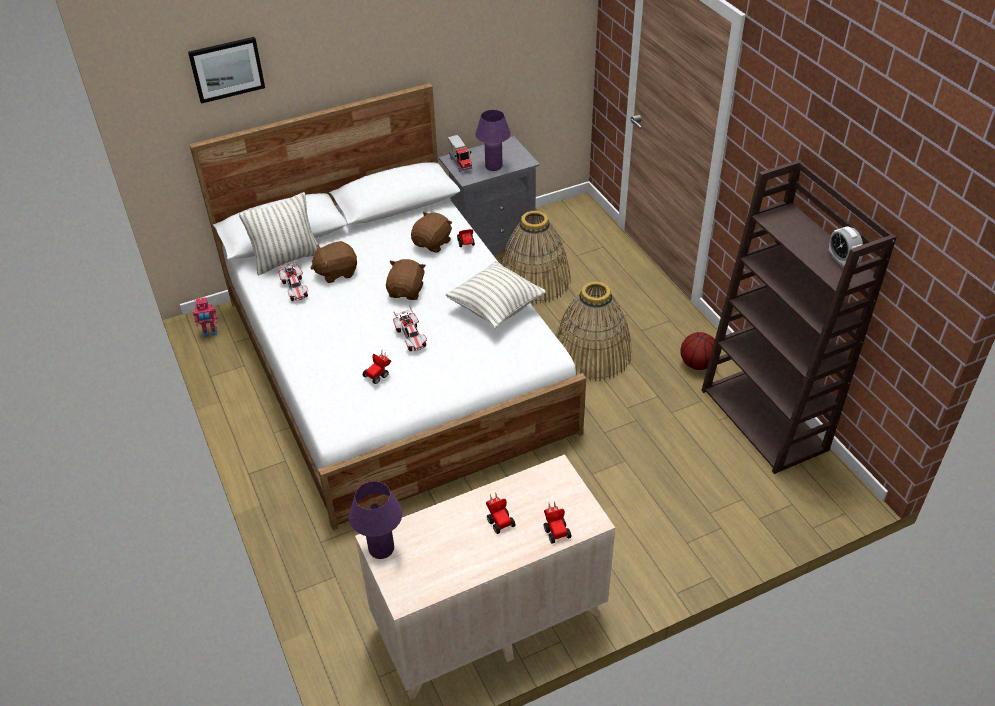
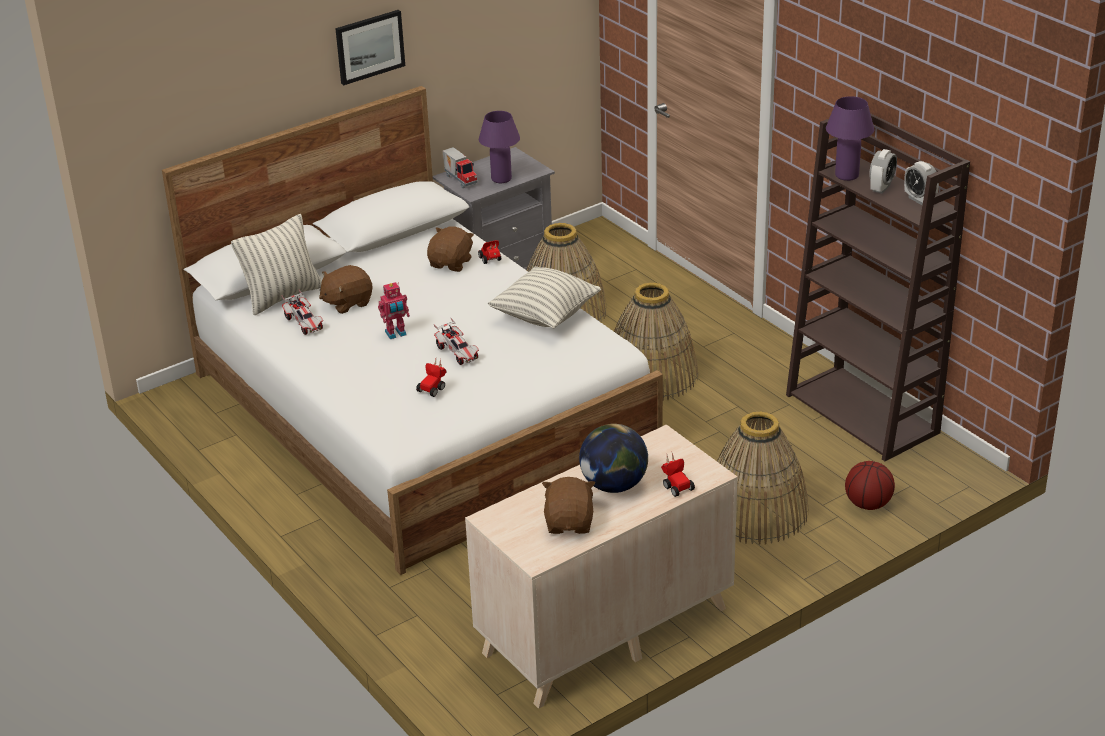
camera: 10 degrees left, 10 degrees down
(210, 333) = (181, 407): toy robot -> toy robot (396, 334)
(227, 69) = (205, 79): picture -> picture (369, 46)
(381, 549) = (497, 524): purple table lamp -> purple table lamp (846, 175)
(407, 291) = (437, 311): brown plush toy -> brown plush toy (570, 523)
(498, 520) = (614, 485): toy car -> globe
(649, 511) = (756, 511): none -> basket
(697, 364) = (775, 371): basketball -> basketball (867, 504)
(807, 242) = (881, 187): none -> alarm clock

